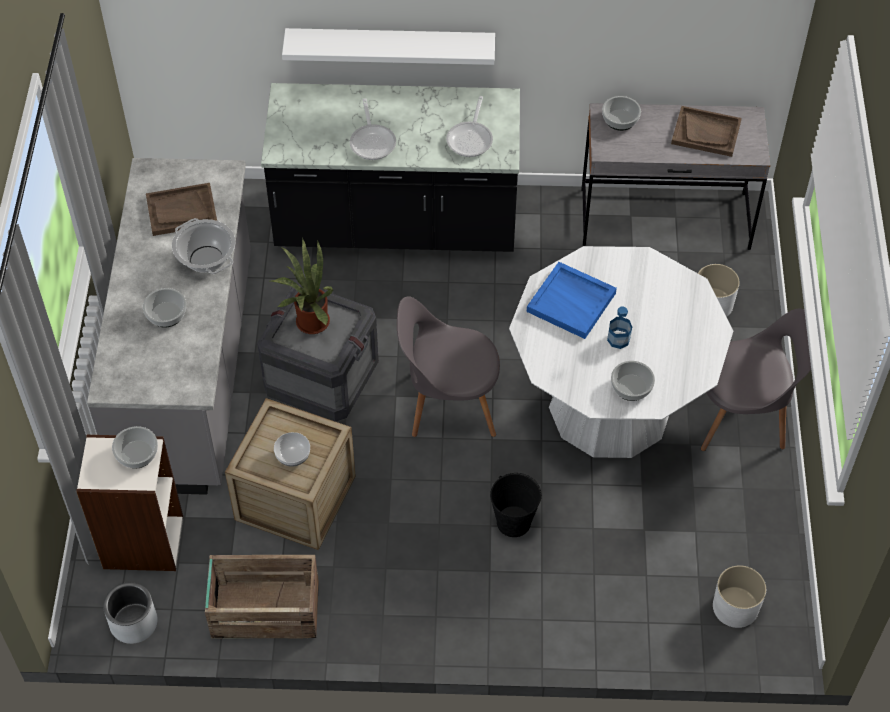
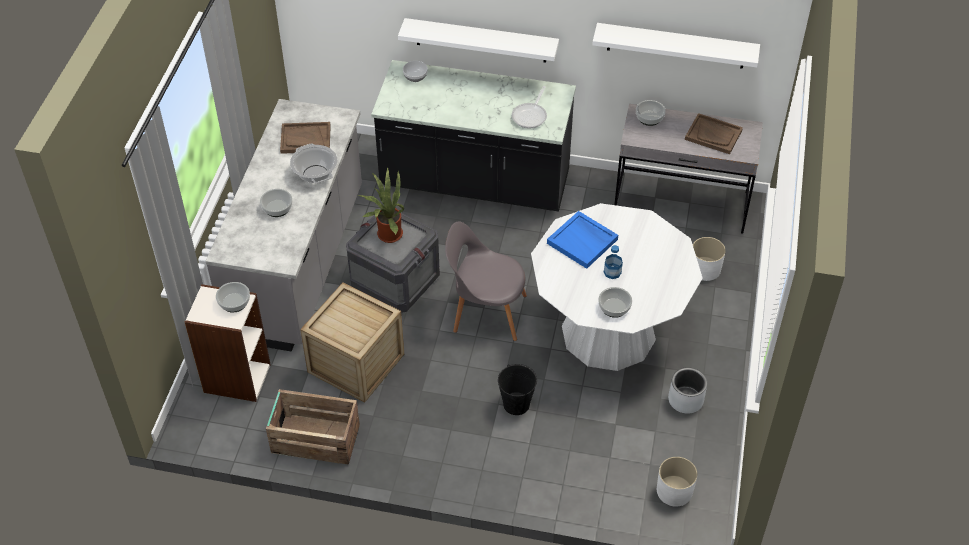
camera: 10 degrees right, 5 degrees down
(133, 623) = (216, 434): grey planter -> grey planter (685, 400)
(293, 455) = (353, 325): bowl -> bowl (415, 77)
(372, 141) = (457, 109): frying pan -> none
(650, 25) = (676, 46): none -> white shelf
(743, 416) = (710, 353): grey chair -> none

